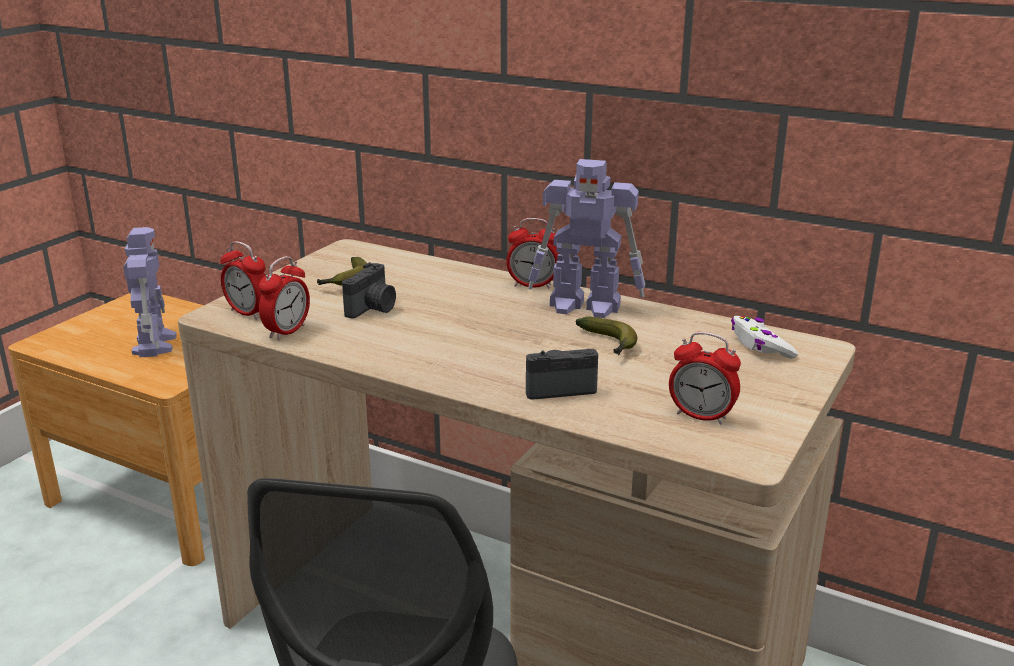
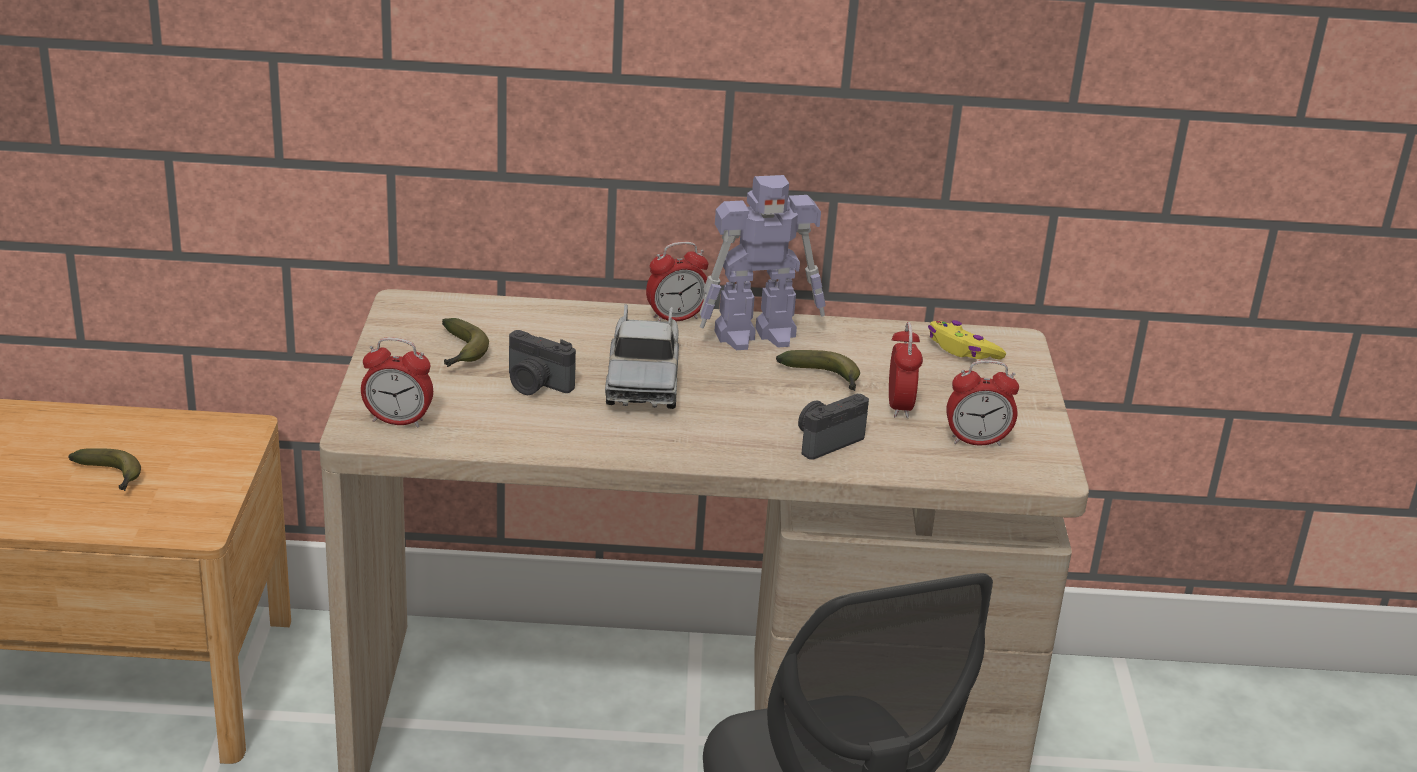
camera: 30 degrees left, 5 degrees up
(155, 343) = (111, 477): toy robot -> banana
(287, 331) = (474, 436): alarm clock -> alarm clock (899, 406)
(373, 309) = (535, 385): camera -> camera turned 120 degrees clockwise
(461, 317) = (643, 376): none -> toy truck
(760, 346) = (962, 350): white game controller -> yellow game controller

